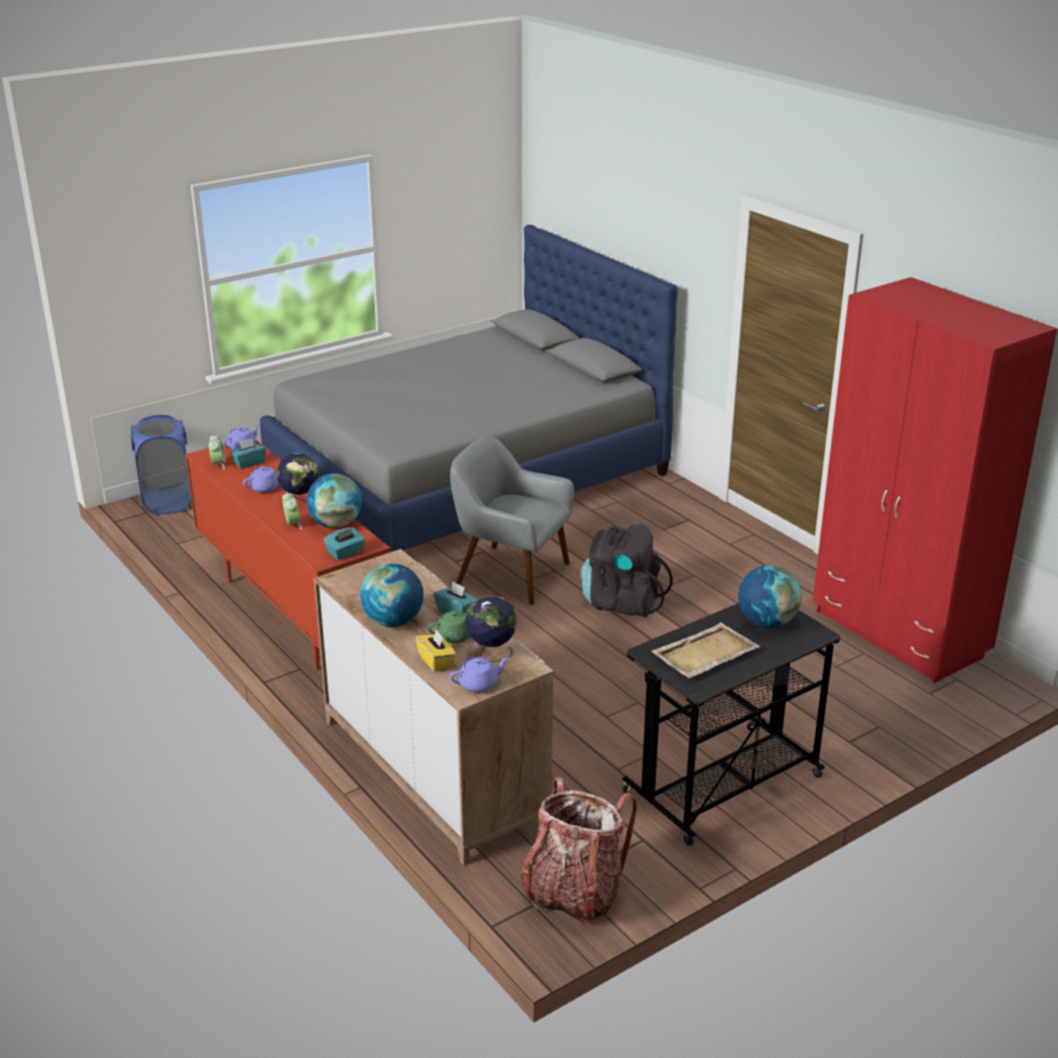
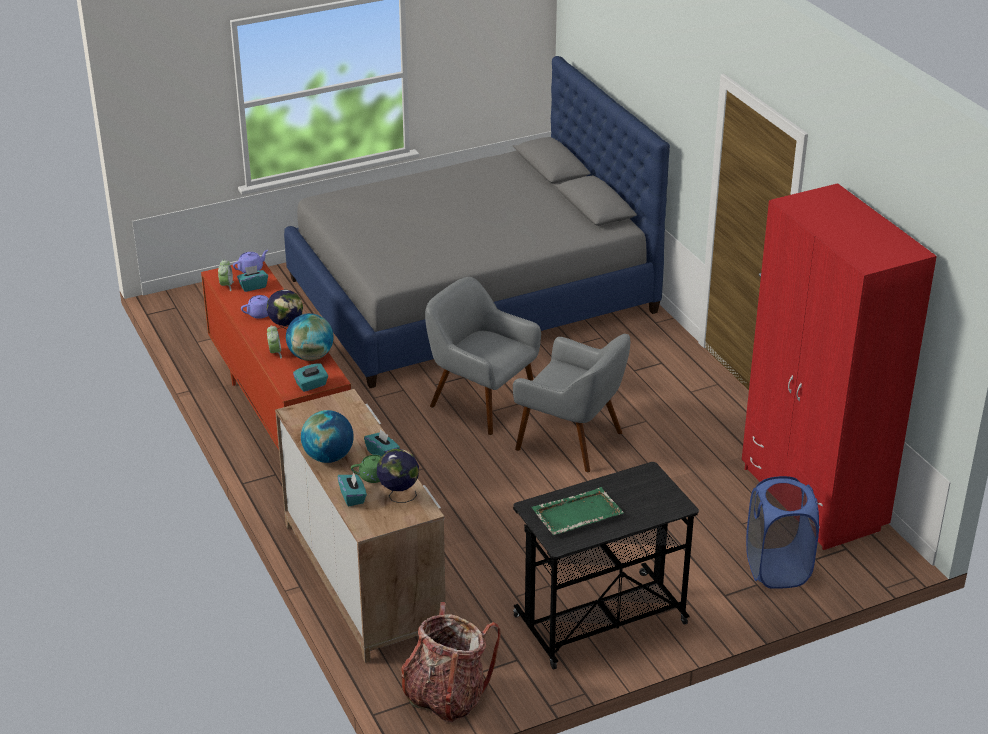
camera: 10 degrees right, 5 degrees up
(167, 501) = (196, 298): blue laundry basket -> blue laundry basket (777, 568)
(436, 661) = (352, 497): yellow tissue box -> turquoise tissue box
(479, 684) = (380, 521): purple teapot -> none
(622, 602) = (571, 441): black backpack -> grey armchair
(704, 653) = (576, 514): beige tray -> green tray
(767, 622) = (641, 490): globe -> none

